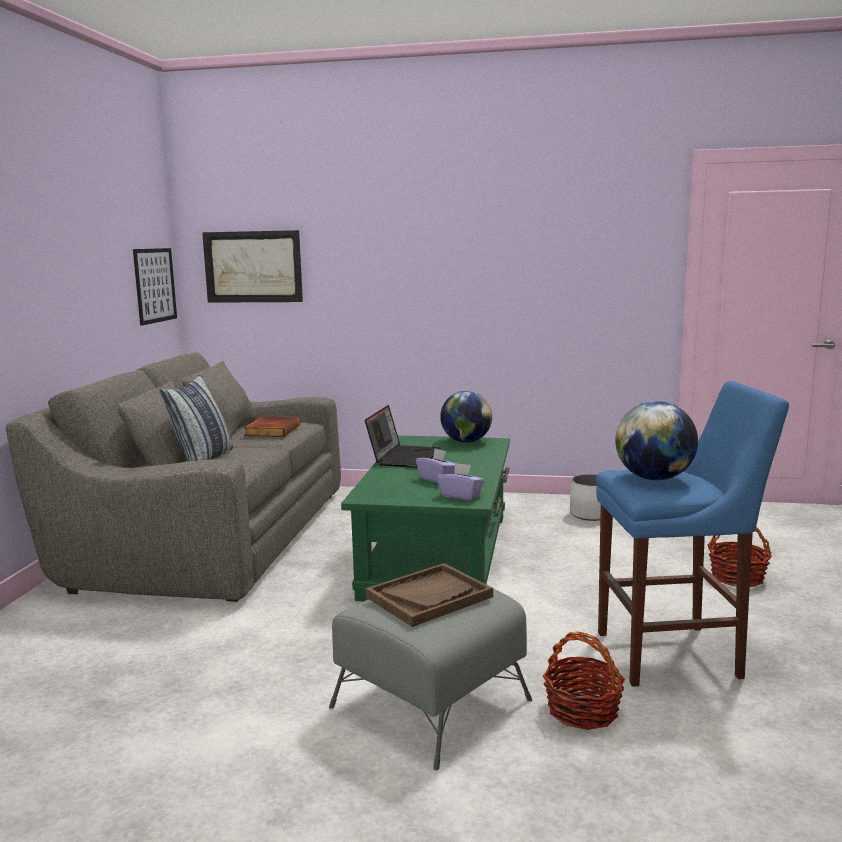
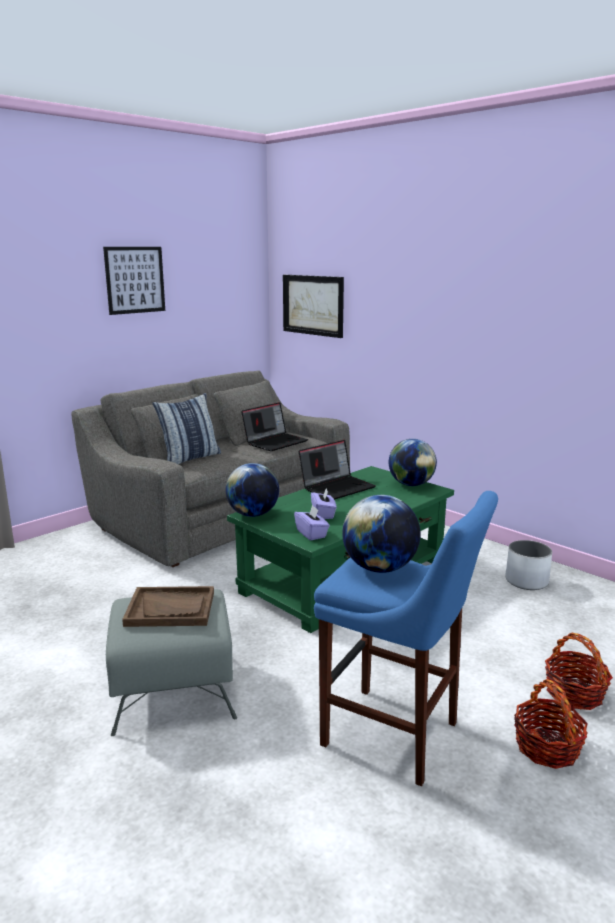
camera: 35 degrees right, 5 degrees up
(155, 285) = (239, 315): picture -> picture (135, 280)
(271, 430) = (275, 442): book -> laptop
(369, 495) = (253, 514): none -> globe
(583, 710) = (256, 744): basket -> basket (547, 747)

